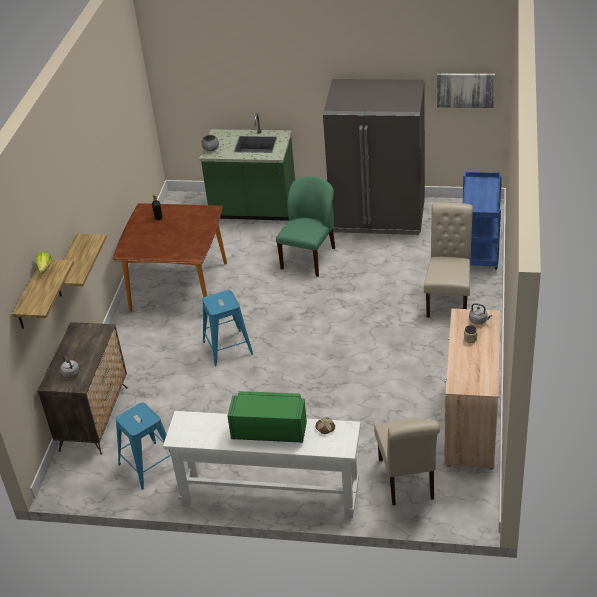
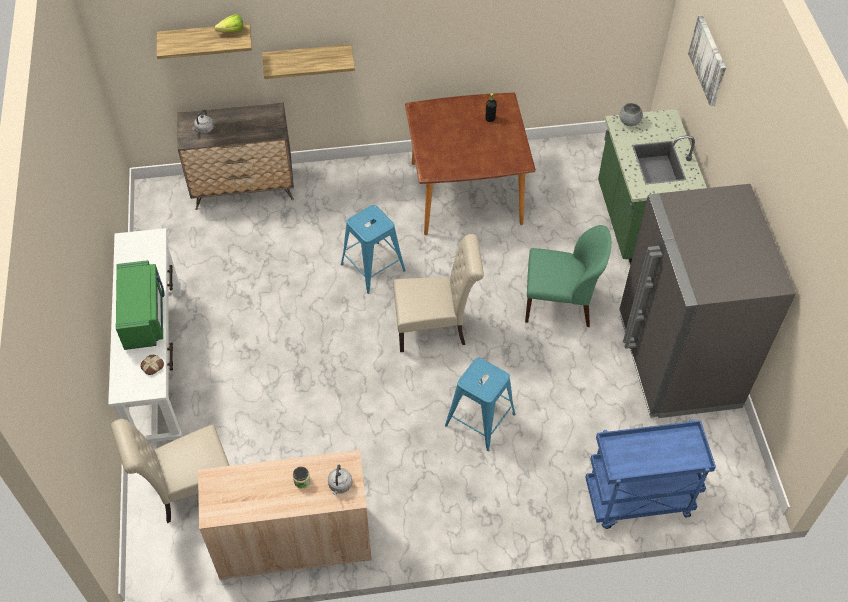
camera: 70 degrees right, 15 degrees up
(148, 465) = (185, 251): blue stool -> blue stool (480, 419)
(448, 299) = (523, 478): beige chair -> beige chair (435, 329)
(465, 89) = (815, 358): picture -> picture (708, 60)

